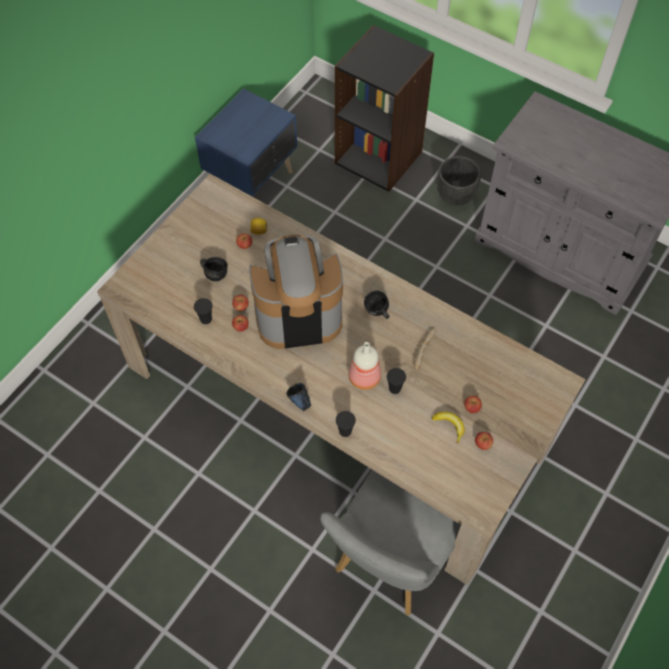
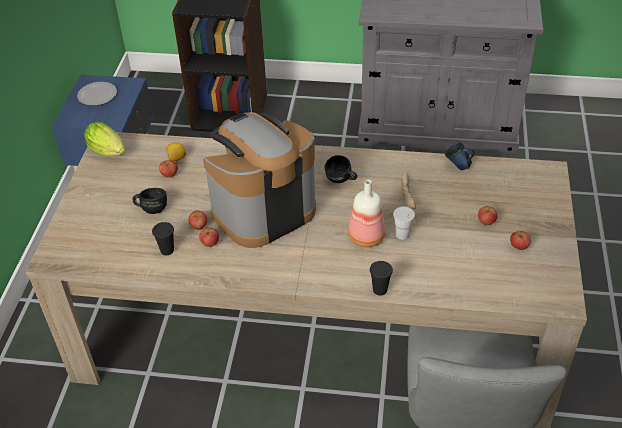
camera: 25 degrees left, 15 degrees down
(209, 202) = (109, 152): none -> lettuce
(245, 118) = (96, 95): none -> plate
(300, 403) = (316, 284): blue mug -> blue mug (458, 167)
(394, 388) = (402, 234): black cup -> white cup
(450, 426) = (477, 244): banana -> none
(455, 197) = (319, 119): black planter -> none

